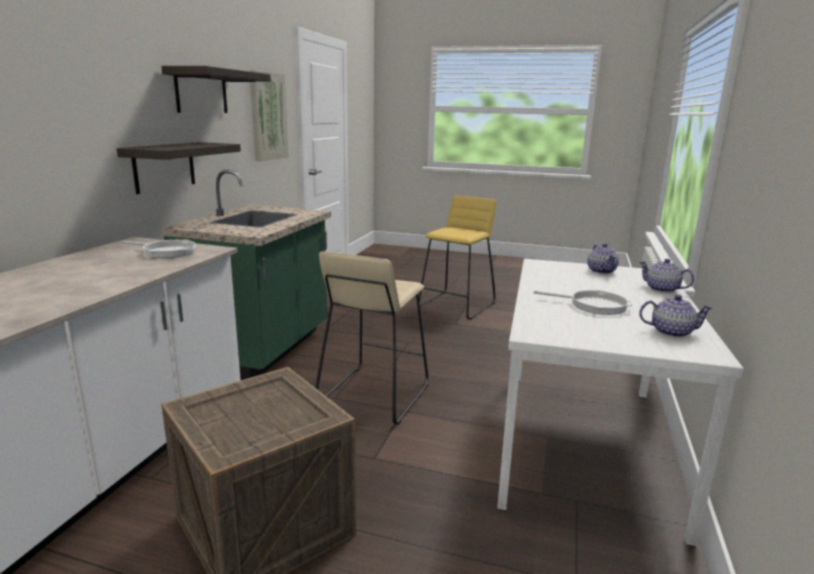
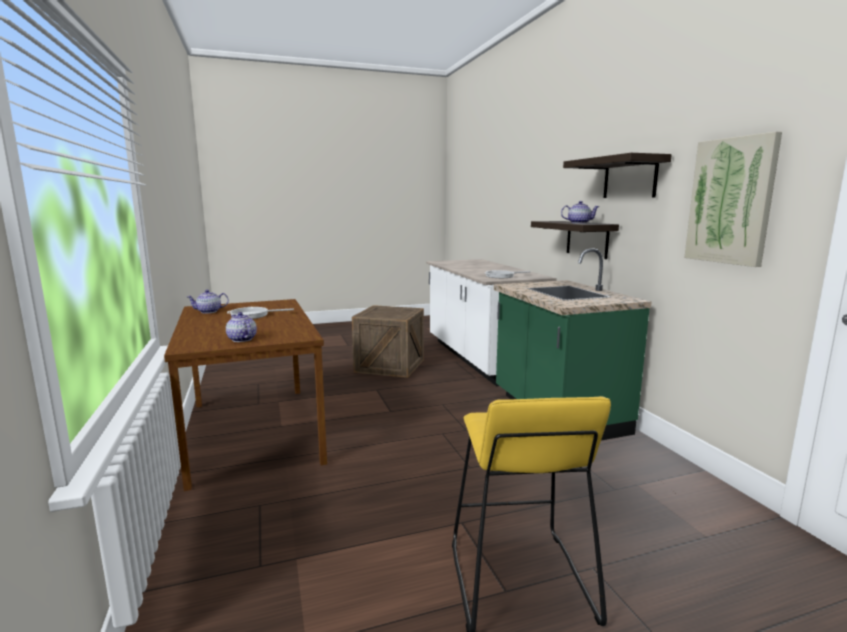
camera: 145 degrees right, 5 degrees down
(373, 394) = (423, 413): beige stool -> none
(582, 440) = (255, 431): white dining table -> brown dining table
(662, 289) = (192, 333): teapot -> teapot (578, 223)

